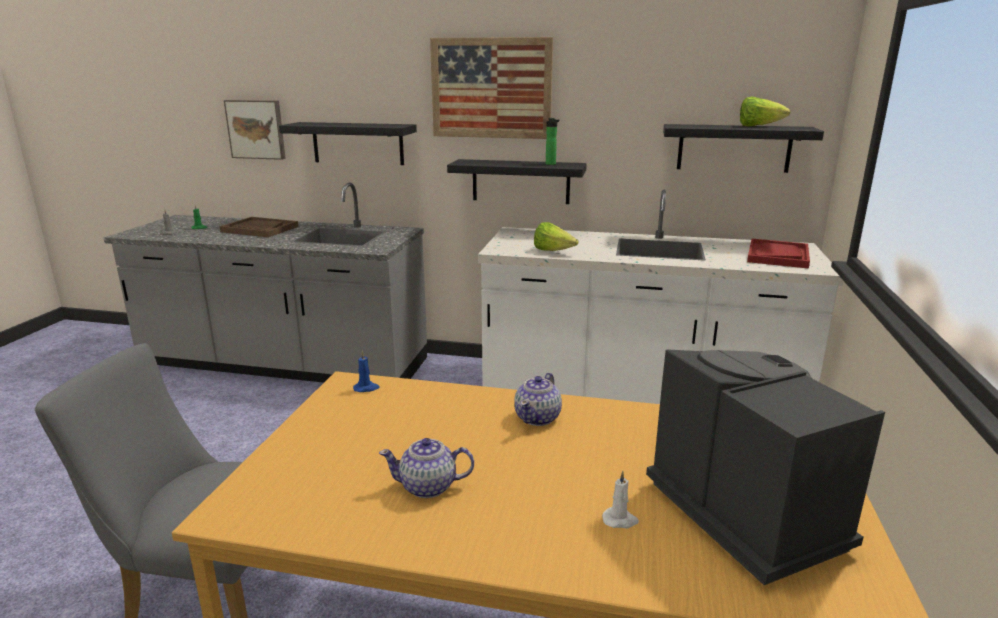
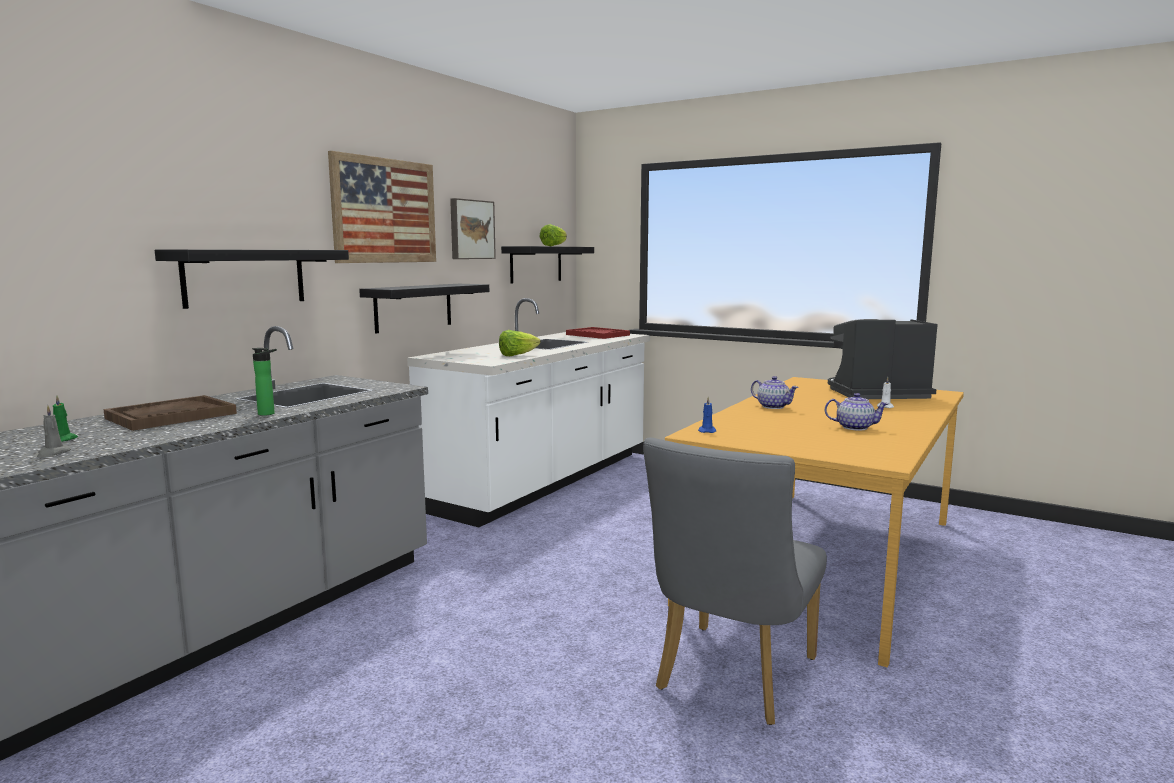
camera: 70 degrees left, 10 degrees down
(256, 129) = (73, 263): picture -> picture (471, 229)
(428, 487) = (854, 427): teapot -> teapot turned 90 degrees counterclockwise
(551, 164) = (452, 284): bottle -> bottle (269, 414)

